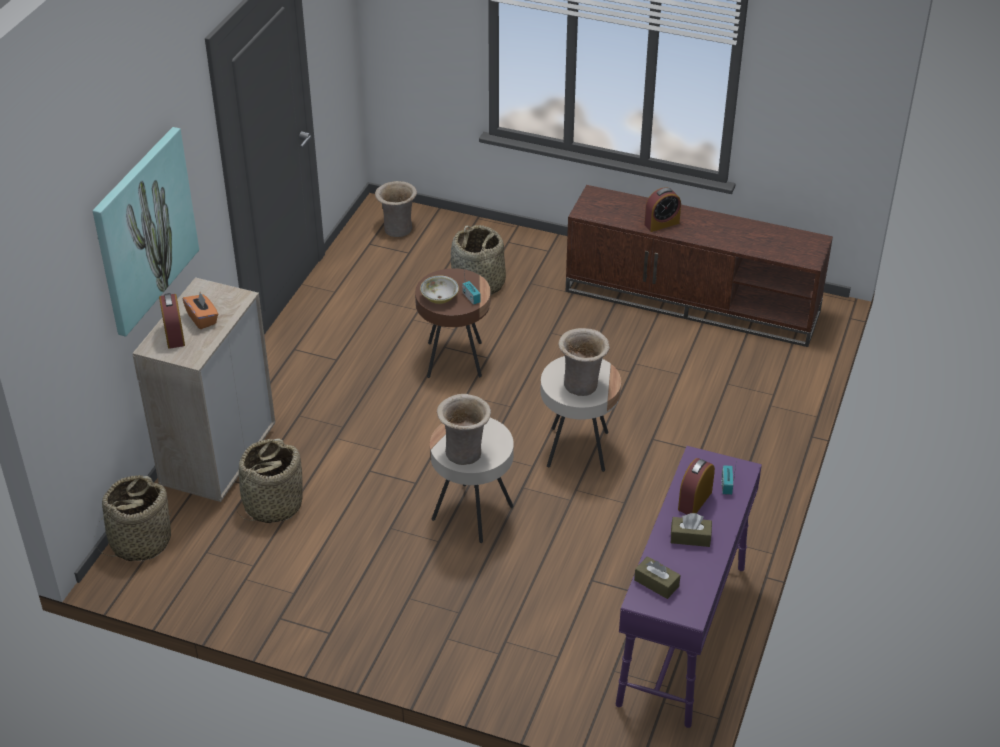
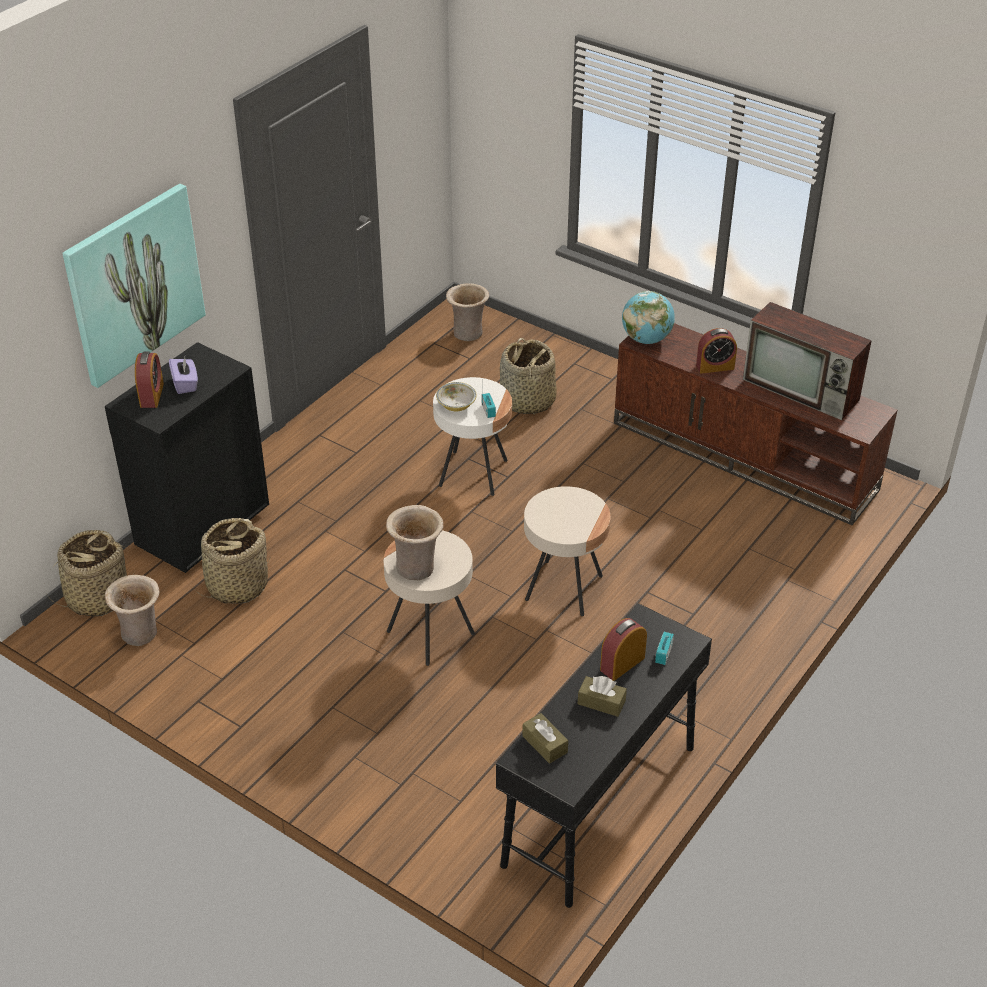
camera: 15 degrees right, 0 degrees up
(202, 319) = (185, 384): orange tissue box -> purple tissue box
(219, 459) = (204, 530): beige cabinet -> black cabinet
(454, 360) = (473, 473): brown side table -> white side table
(582, 385) = (566, 519): beige vase -> beige vase (141, 633)
(591, 208) = (646, 339): none -> globe
(680, 634) = (598, 805): purple console table -> black console table
(746, 232) = (803, 390): none -> television

